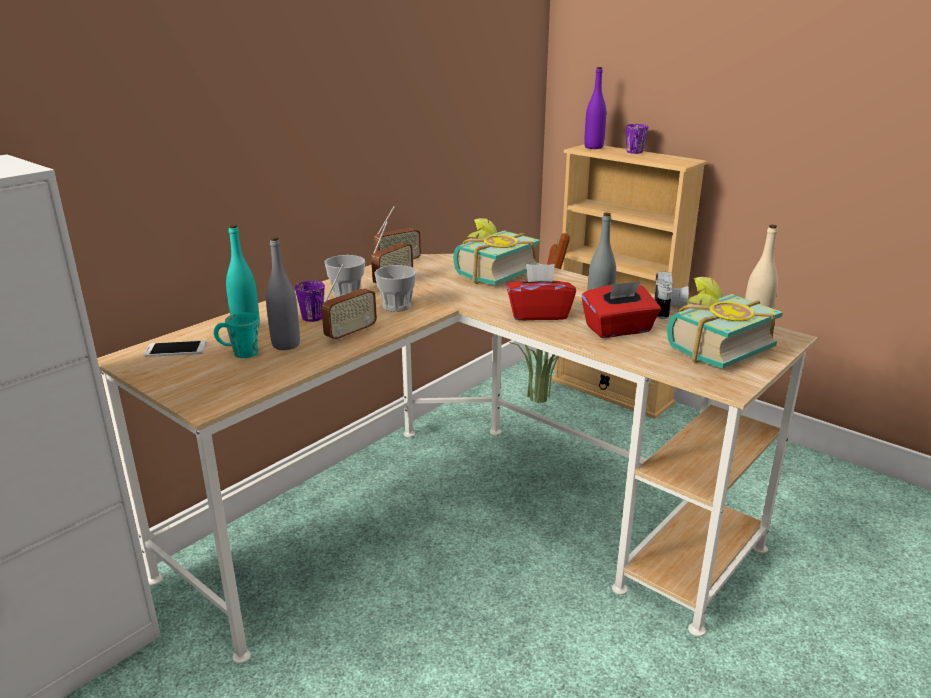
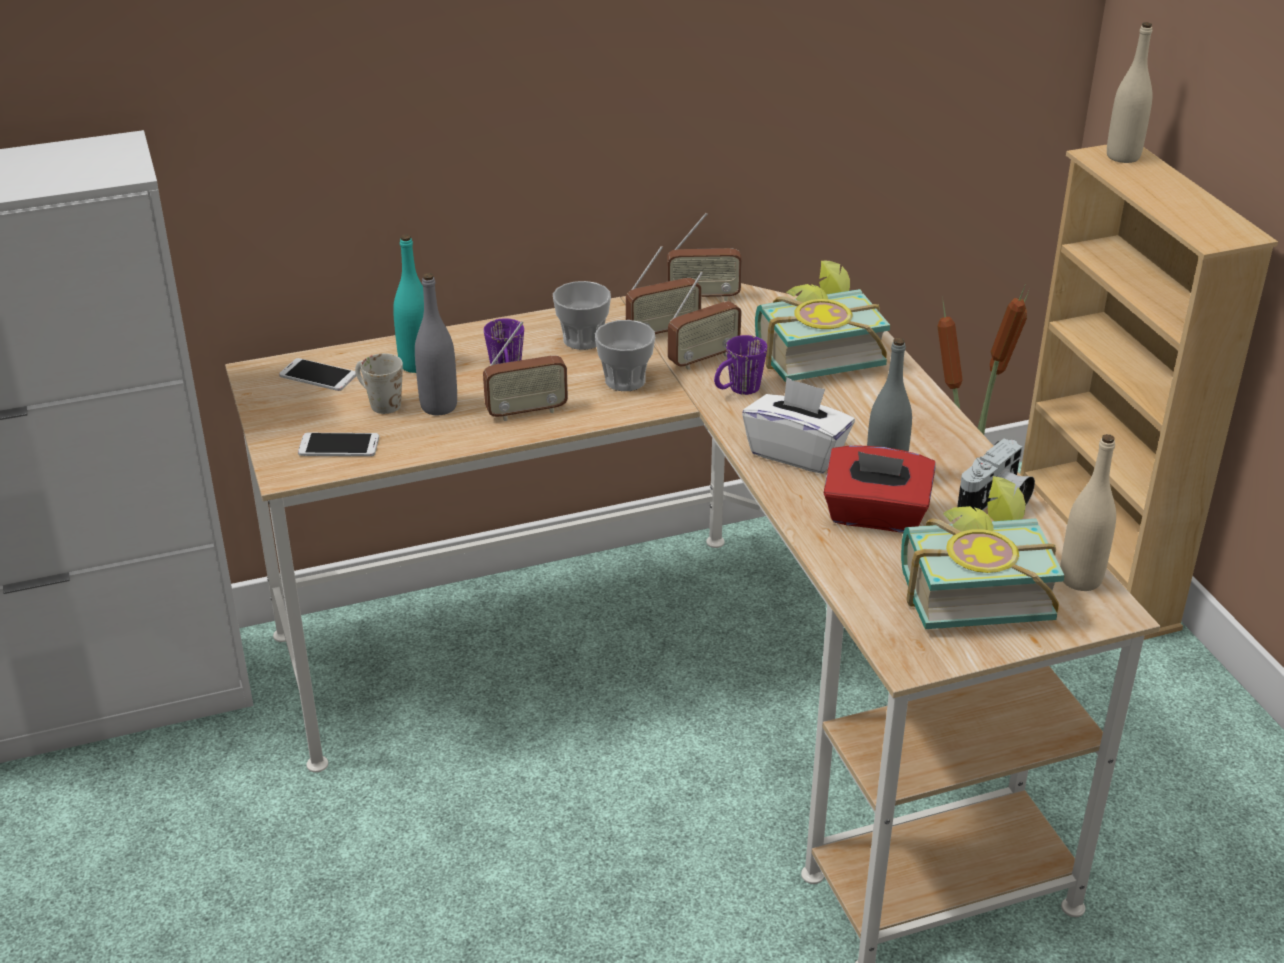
camera: 30 degrees right, 10 degrees up
(232, 382) = (339, 445): none -> phone
(238, 353) = (378, 402): turquoise mug -> white mug
(431, 287) = (703, 359): none -> radio
(538, 314) = (797, 452): red tissue box -> white tissue box
(593, 147) = (1123, 156): purple bottle -> beige bottle
(634, 153) = (1171, 189): purple mug -> purple mug (737, 390)

